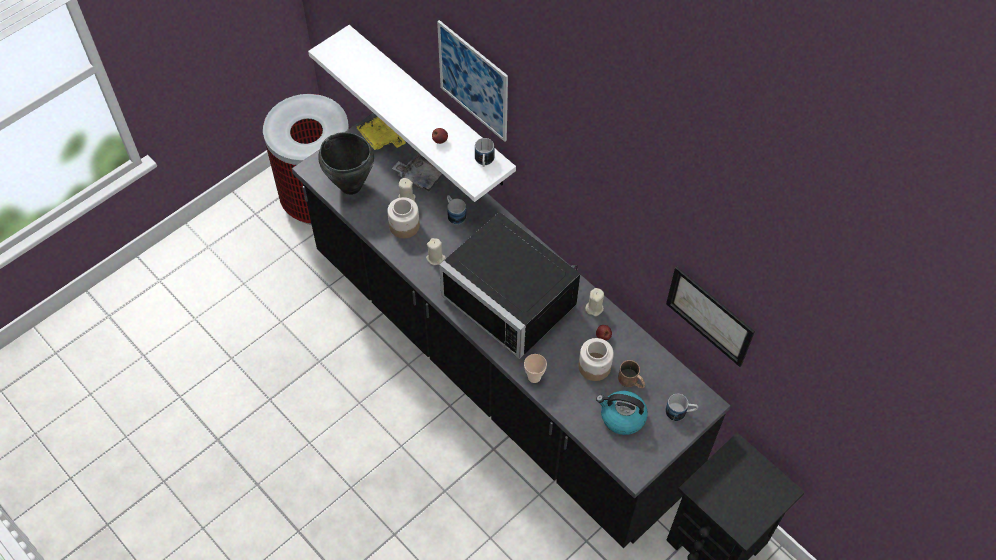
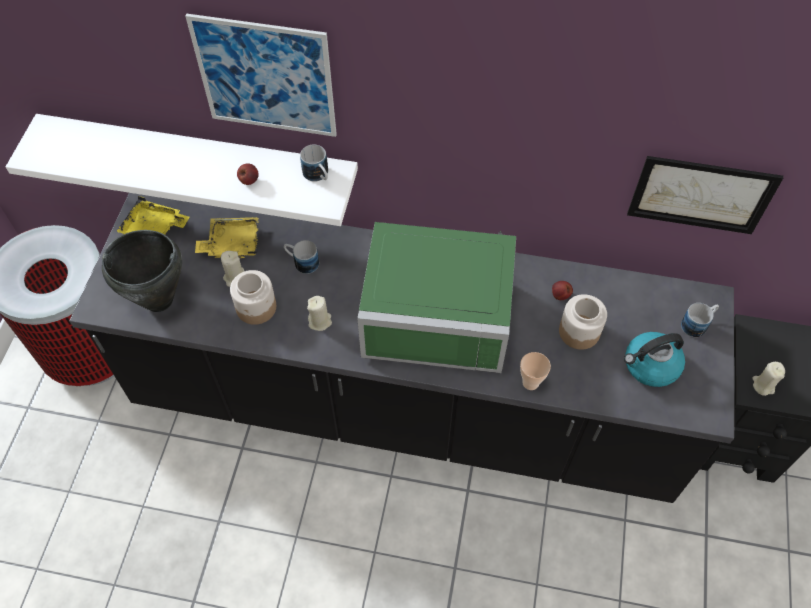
camera: 35 degrees left, 0 degrees up
(421, 176) = (232, 243): grey tray -> yellow tray
(515, 296) = (439, 309): black microwave -> green microwave
(594, 308) = (526, 272): beige candle -> beige candle (763, 385)
(632, 381) = (626, 323): brown mug -> none

